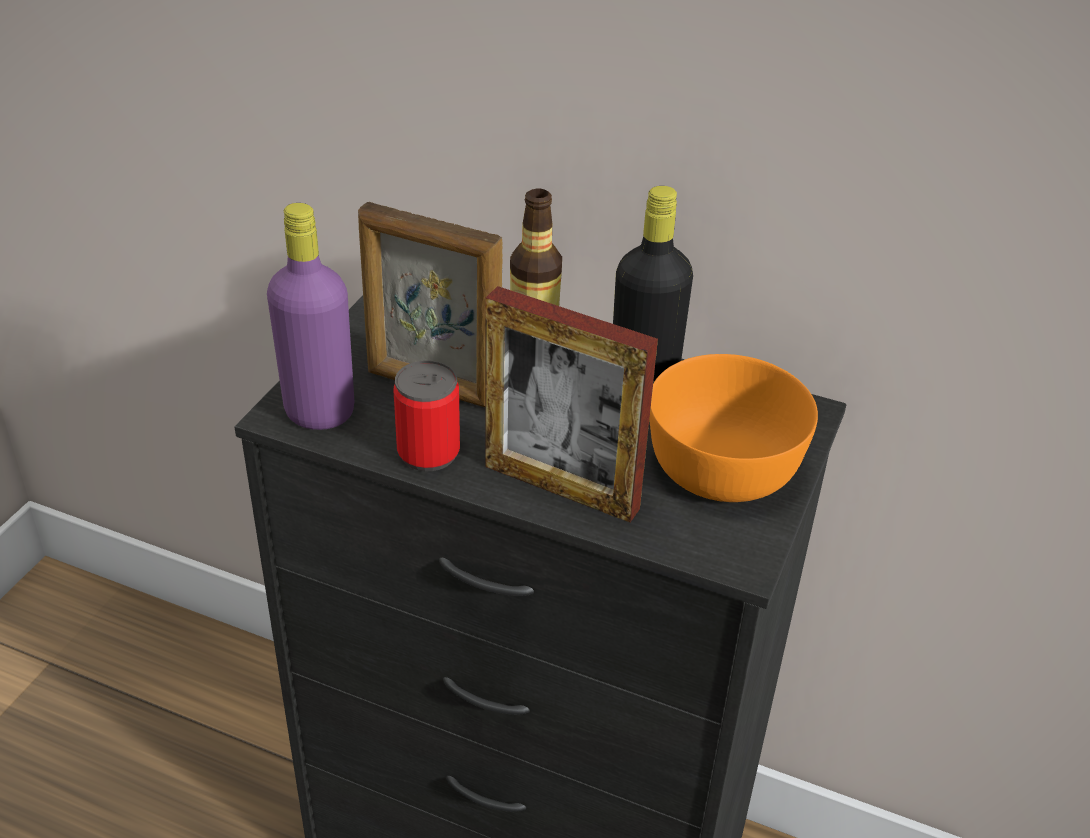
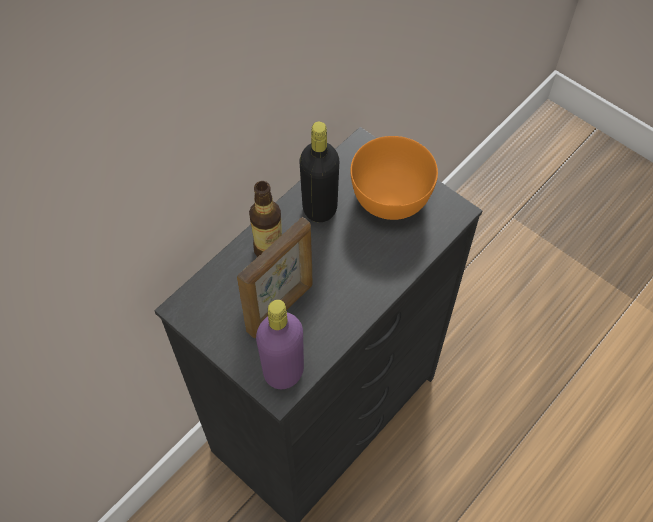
camera: 70 degrees left, 20 degrees up
(428, 453) = (338, 323): can -> none
(561, 487) = (385, 269): picture frame -> none

